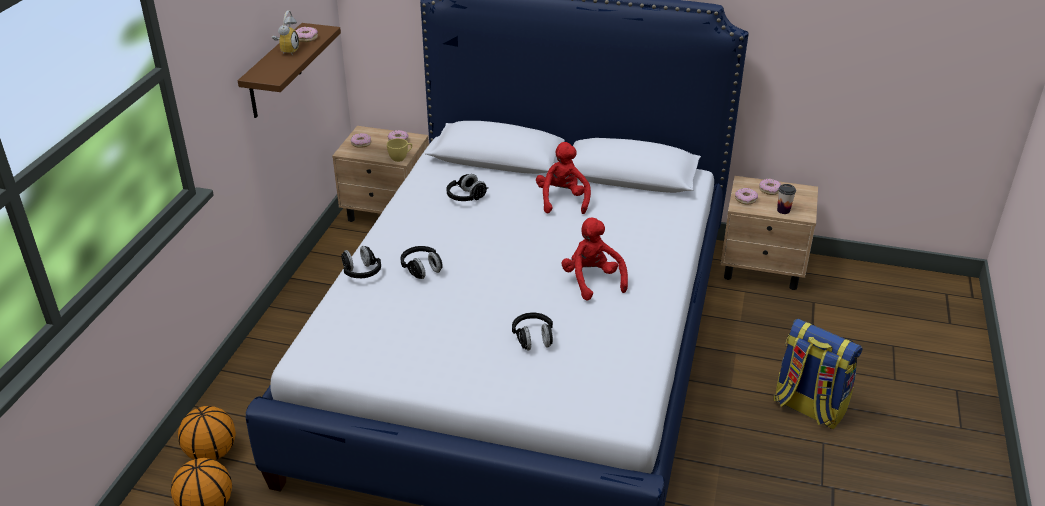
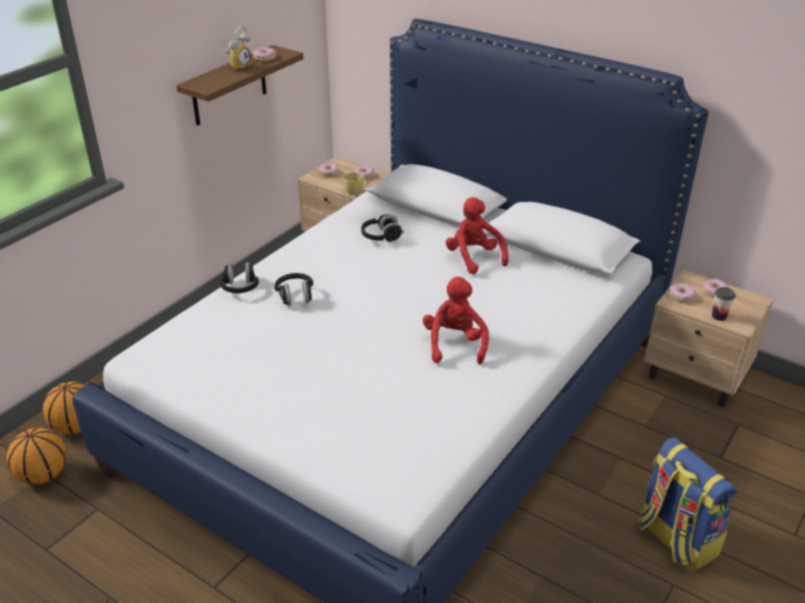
camera: 20 degrees right, 0 degrees up
(533, 339) = (358, 389): black headphones -> none
(562, 200) = (474, 258): red plush toy -> red plush toy turned 45 degrees counterclockwise

